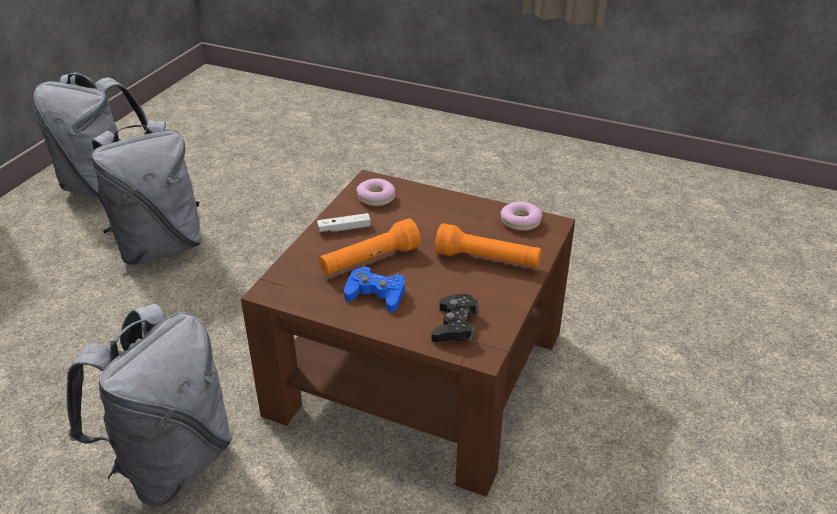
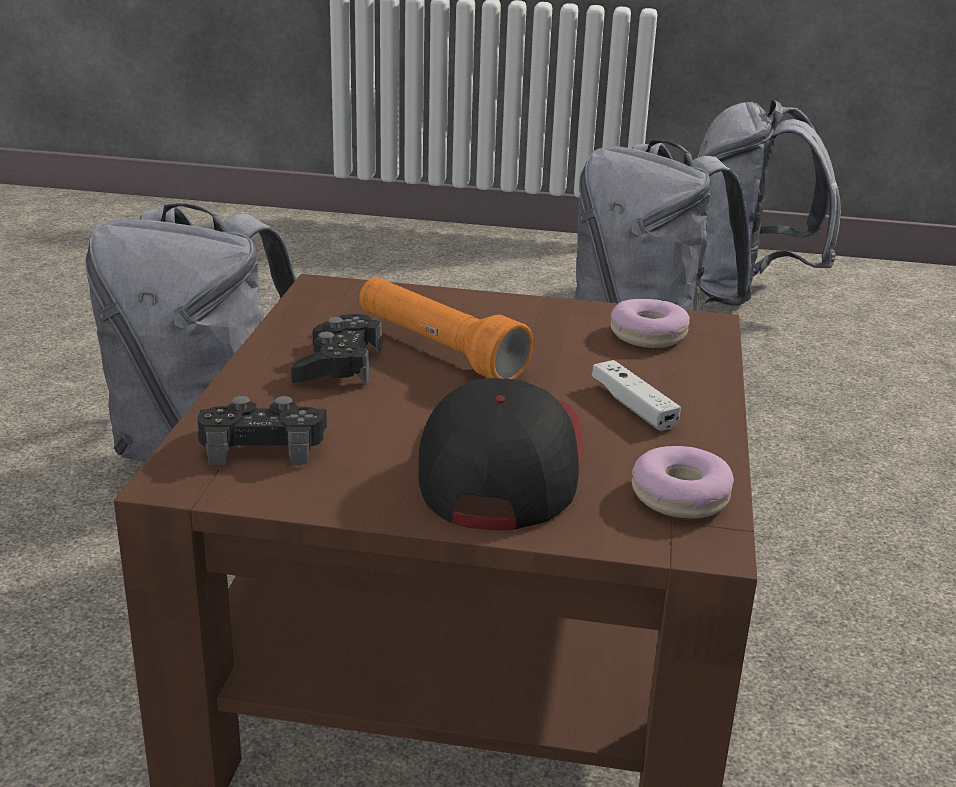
camera: 75 degrees right, 10 degrees down
(344, 228) = (526, 319): white game controller -> white game controller (633, 406)
(376, 295) = (338, 365): blue game controller -> black game controller
(487, 260) = (500, 464): orange flashlight -> cap

